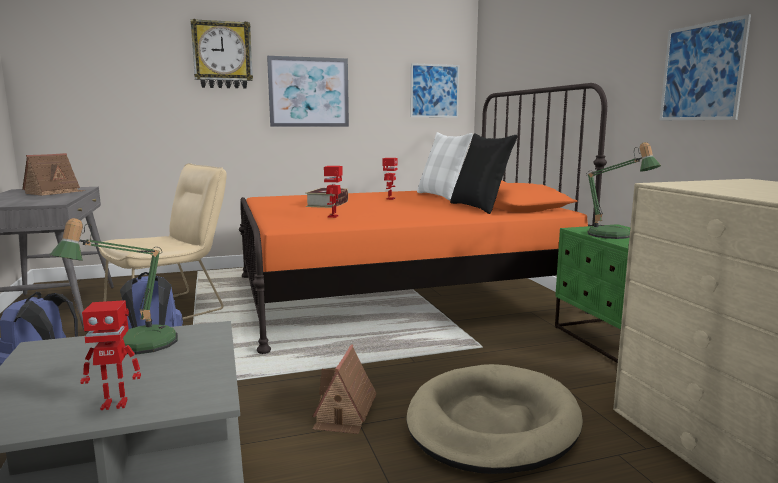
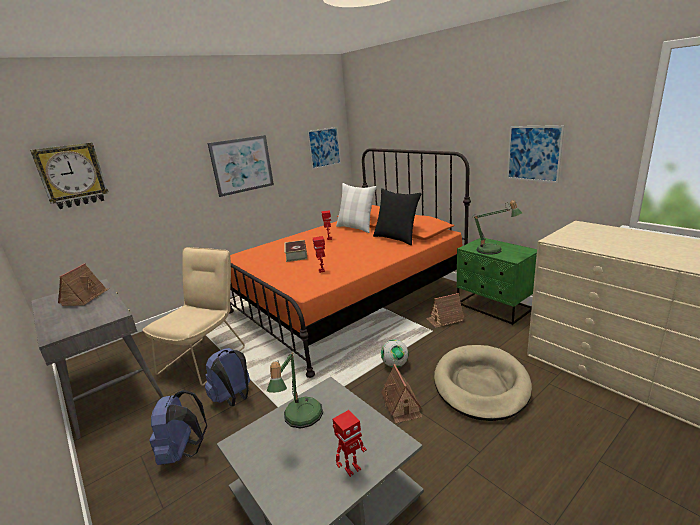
camera: 20 degrees left, 10 degrees up
(222, 55) = (173, 148): wall clock -> wall clock (72, 175)
(386, 369) = (395, 364): none -> football
(516, 339) = (445, 319): none -> toy house

